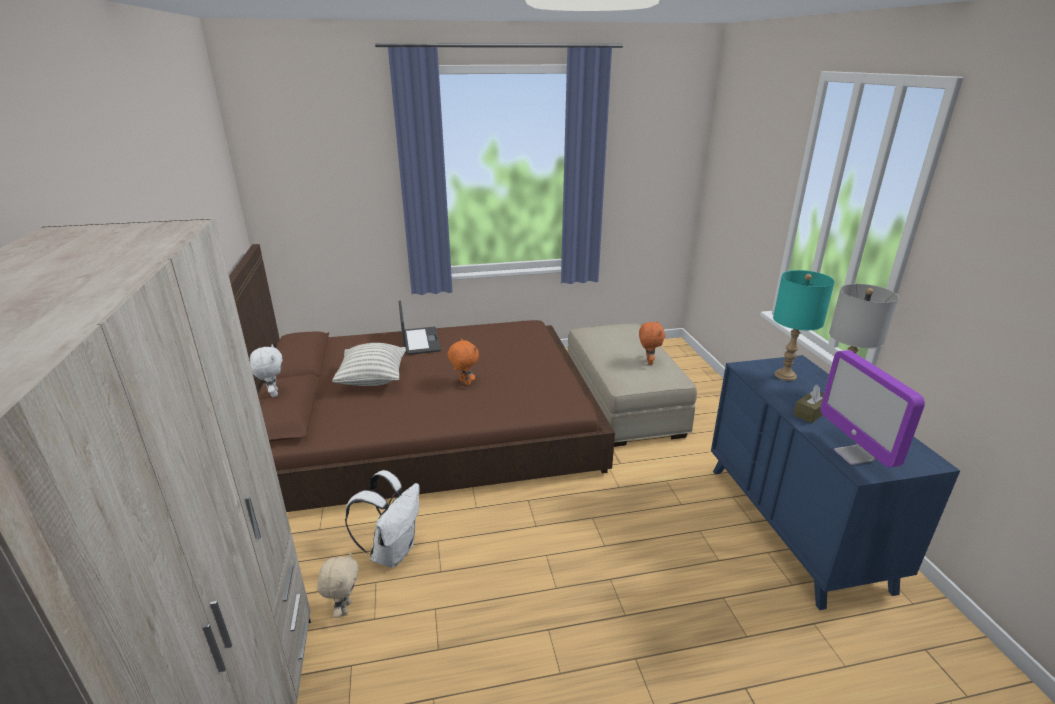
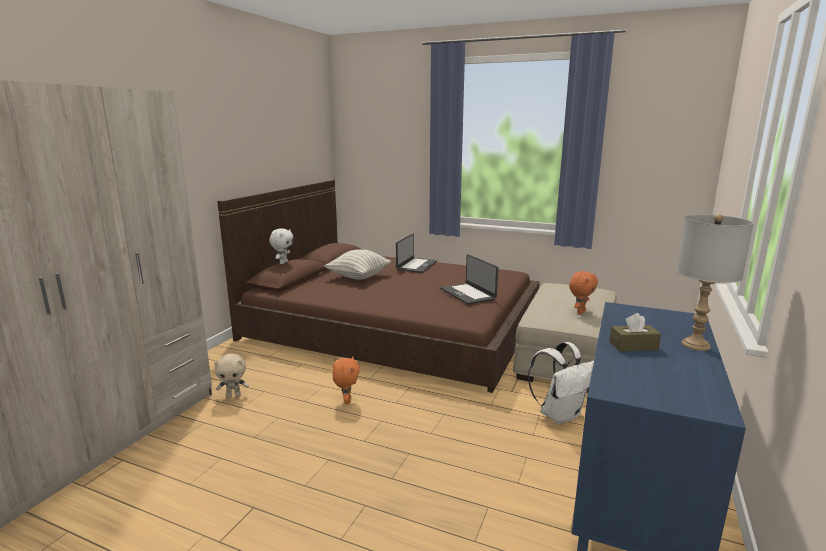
camera: 35 degrees right, 10 degrees down
(344, 608) = (234, 396): beige plush toy -> beige plush toy turned 45 degrees clockwise
(392, 551) = (292, 381): white backpack -> white backpack (560, 414)
(464, 382) = (412, 290): orange plush toy -> orange plush toy (346, 401)
(527, 369) = (468, 294): none -> laptop
(785, 375) = (654, 321): turquoise table lamp -> none
(854, 455) = (624, 380): monitor -> none

